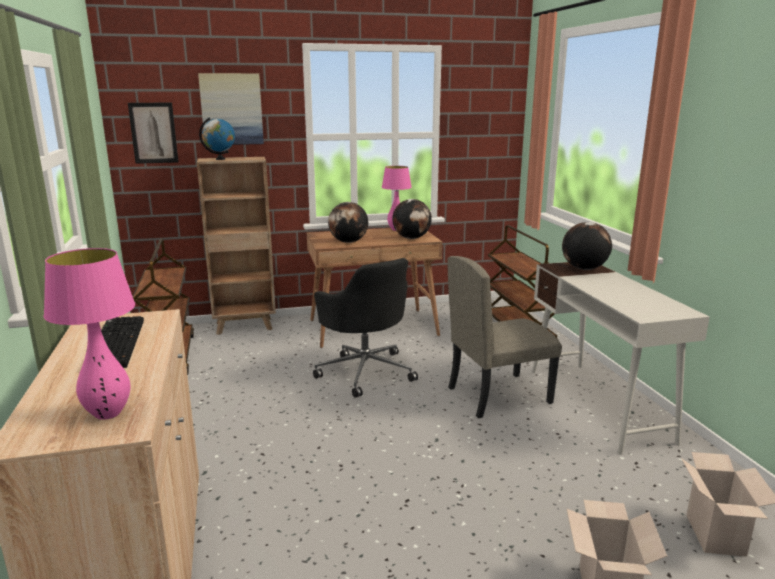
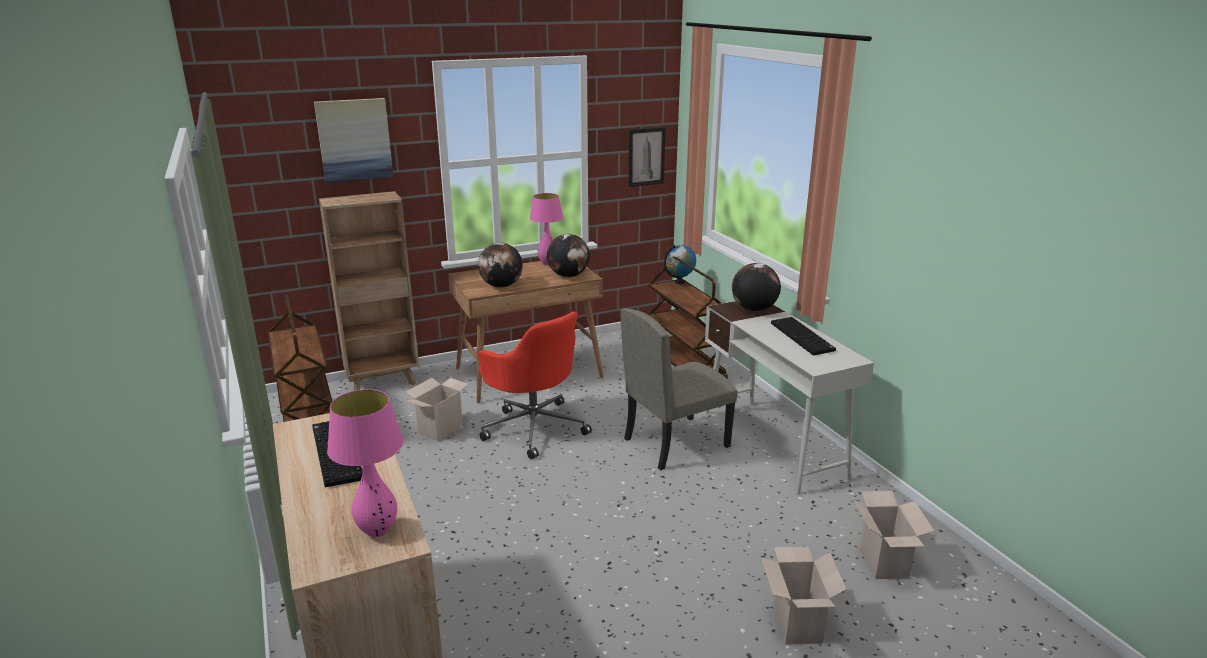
camera: 10 degrees left, 5 degrees up
(153, 133) = (264, 173): picture -> picture (646, 157)
(220, 159) = (347, 200): globe -> globe (679, 282)
(281, 365) = (440, 428): none -> cardboard box
(365, 371) = (534, 427): black office chair -> red office chair
(632, 292) = (803, 337): none -> keyboard

